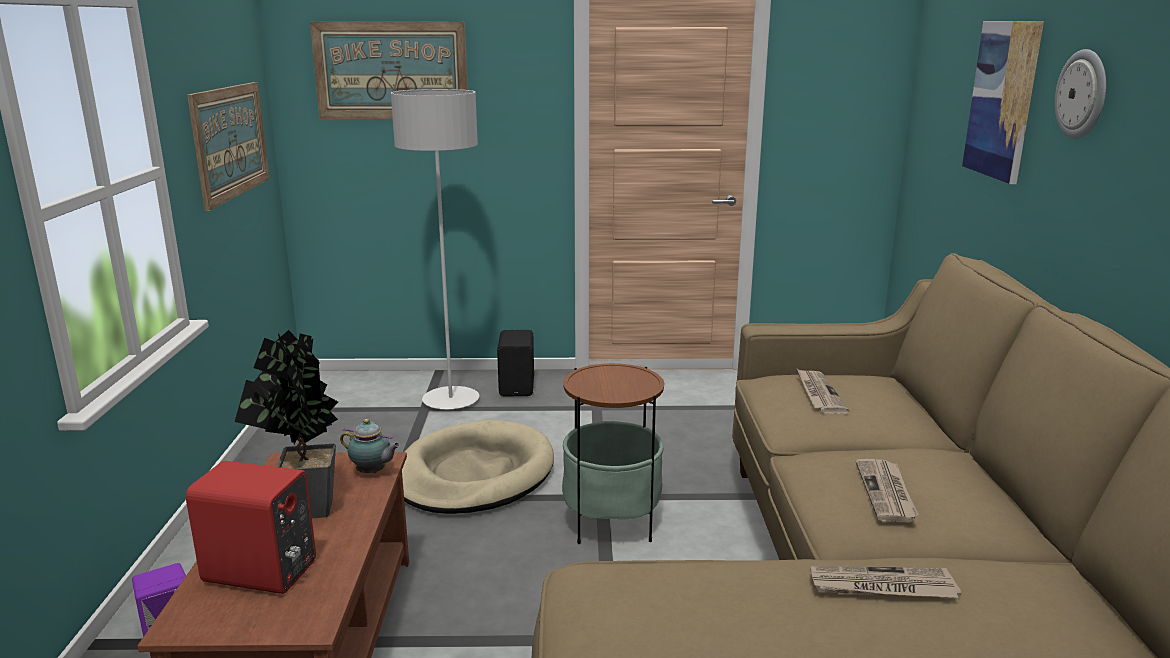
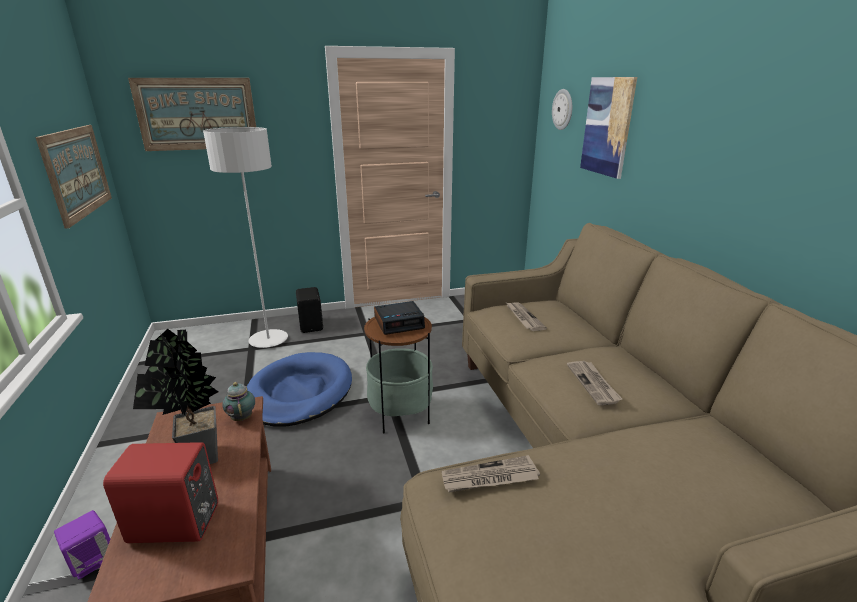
camera: 15 degrees left, 5 degrees up
(372, 472) = (242, 417): teapot -> teapot turned 120 degrees counterclockwise
(474, 474) = (299, 392): beige dog bed -> blue dog bed
(617, 377) = (399, 322): none -> alarm clock
(881, 587) = (626, 458): newspaper -> newspaper (489, 478)
(1082, 94) = (669, 123): wall clock -> wall clock (563, 109)

